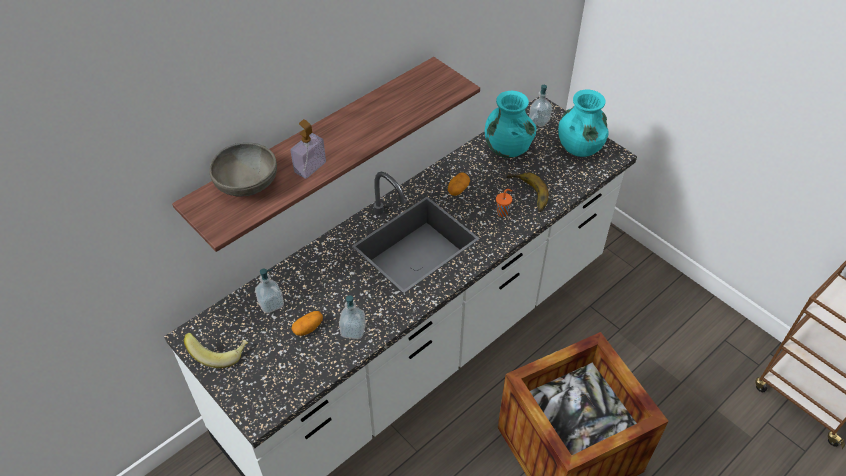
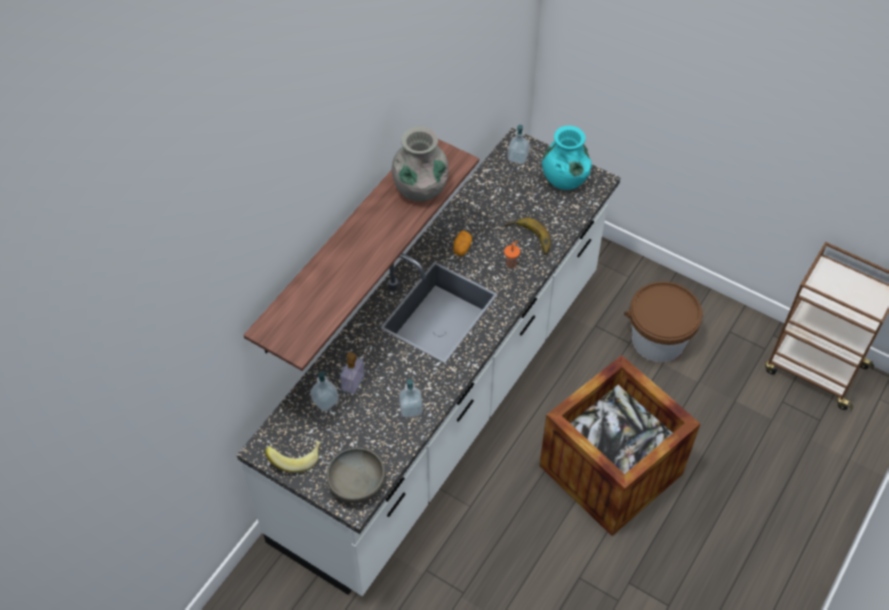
camera: 15 degrees left, 5 degrees up
(247, 183) = (303, 301): grey bowl -> grey bowl (357, 483)
(308, 328) = (369, 416): potato -> none
(310, 167) = (354, 273): soap dispenser -> soap dispenser (353, 382)
(409, 104) = (420, 189): none -> grey vase
(507, 148) = (496, 194): turquoise vase -> none
(649, 332) = (658, 340): none -> brown bucket

